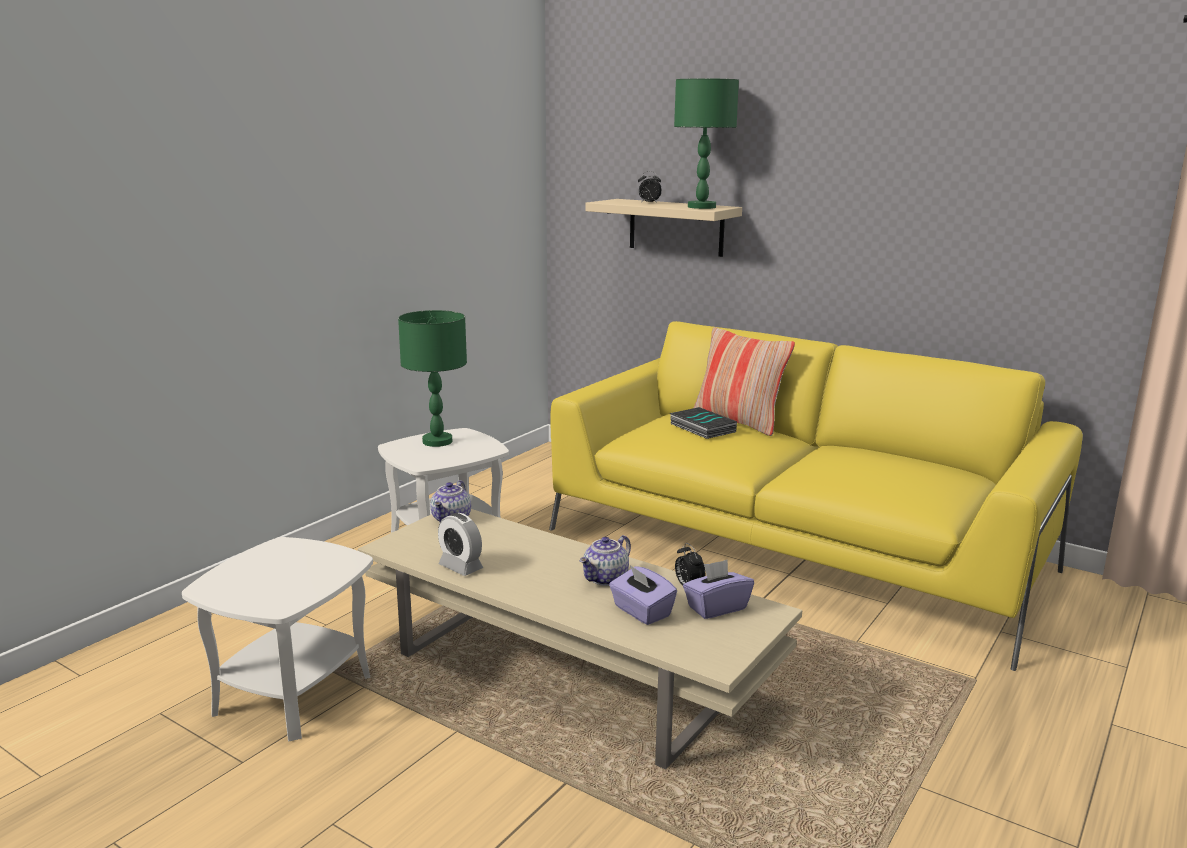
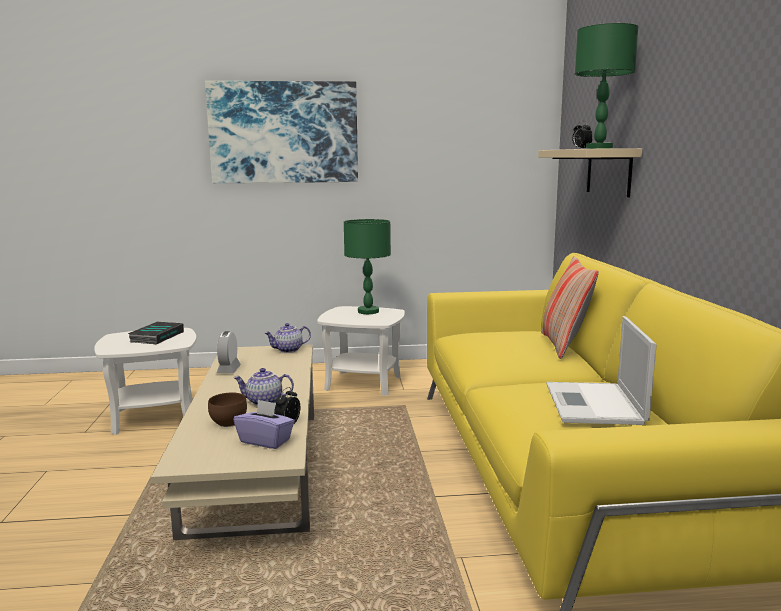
camera: 50 degrees right, 5 degrees down
(267, 191) = (284, 133): none -> picture
(641, 612) = (229, 423): purple tissue box -> brown bowl
(701, 428) = (513, 338): book -> book (156, 336)
(896, 465) = (594, 405): none -> laptop

